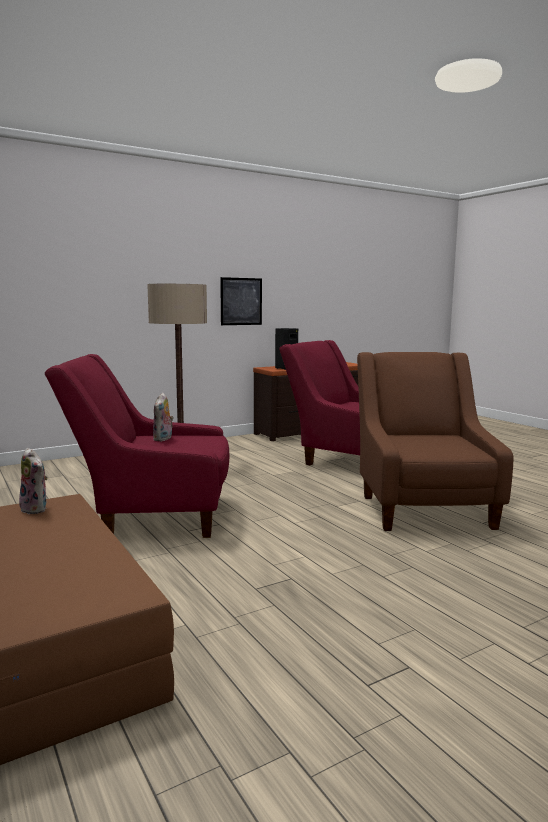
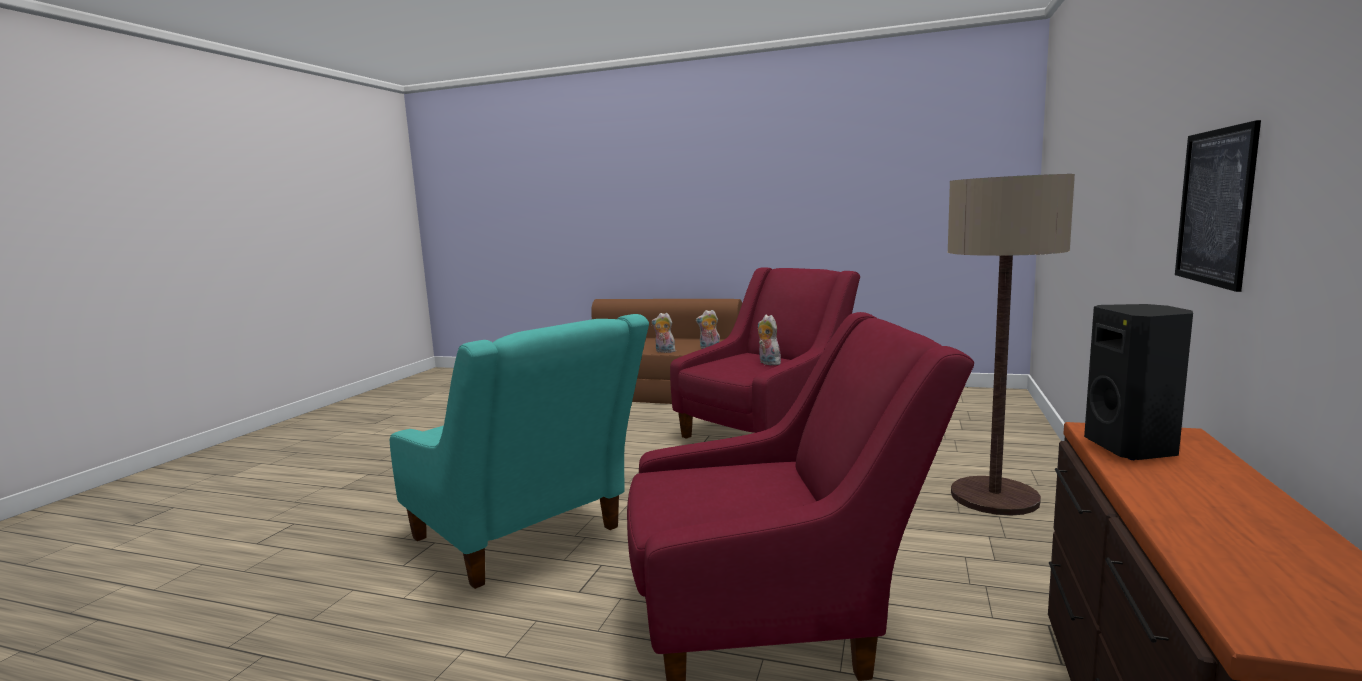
camera: 140 degrees right, 0 degrees up
(82, 525) = (664, 351): none -> plush toy
(422, 507) = (525, 539): brown armchair -> turquoise armchair

